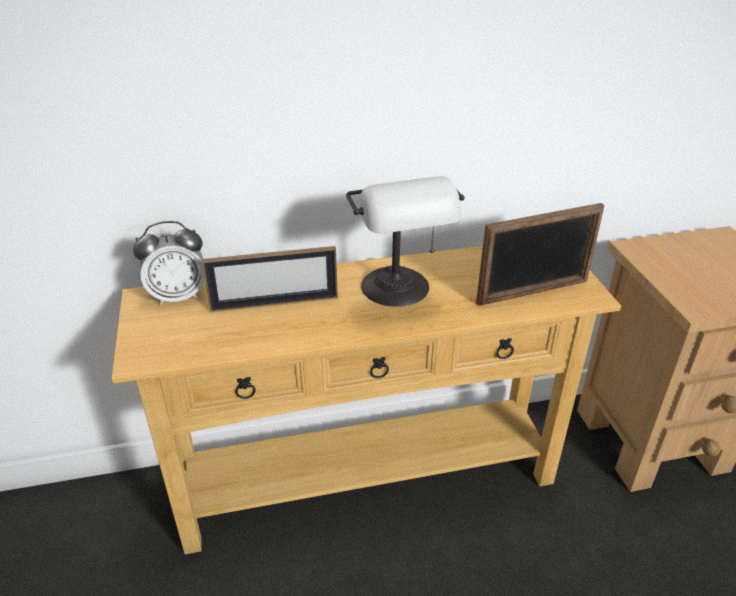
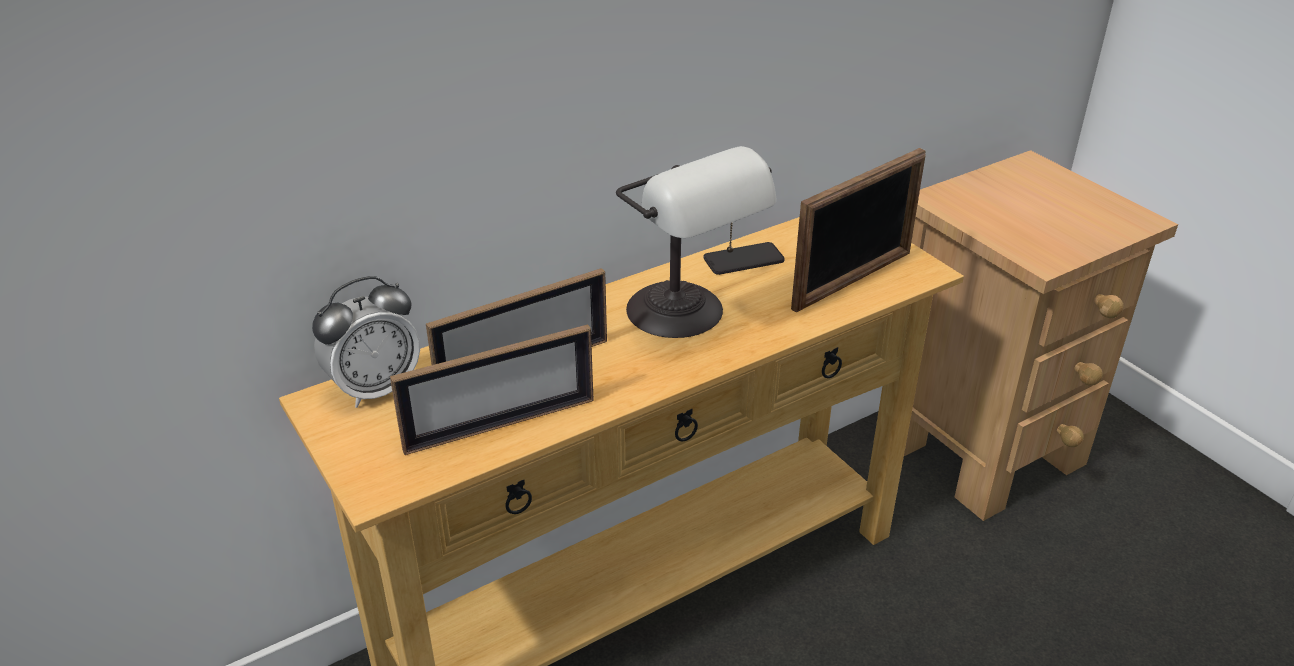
camera: 20 degrees left, 0 degrees up
(237, 336) = (500, 425): none -> picture frame
(462, 262) = (743, 259): none -> phone

